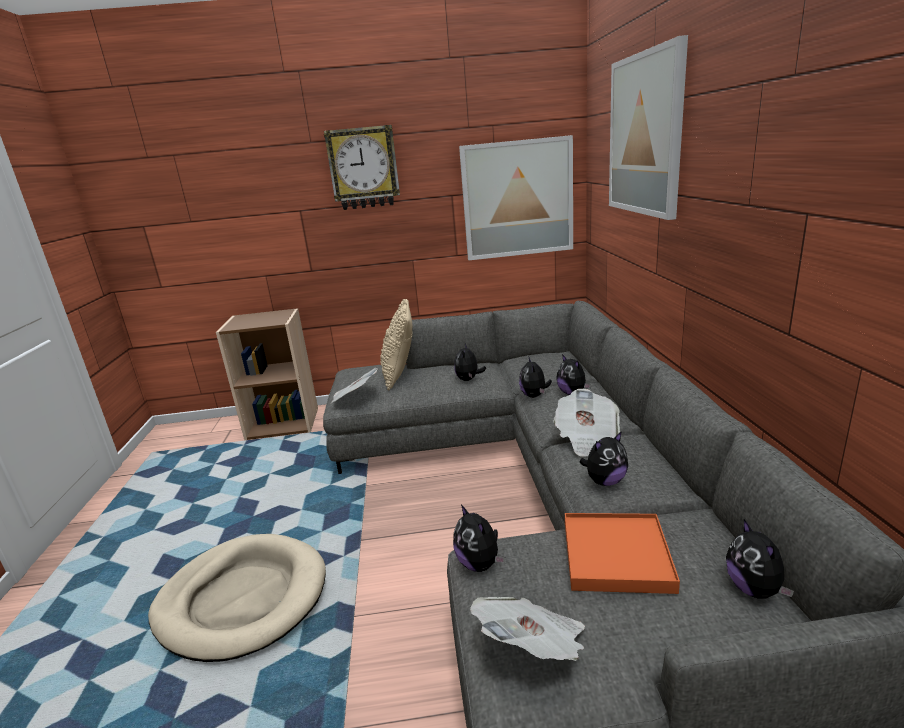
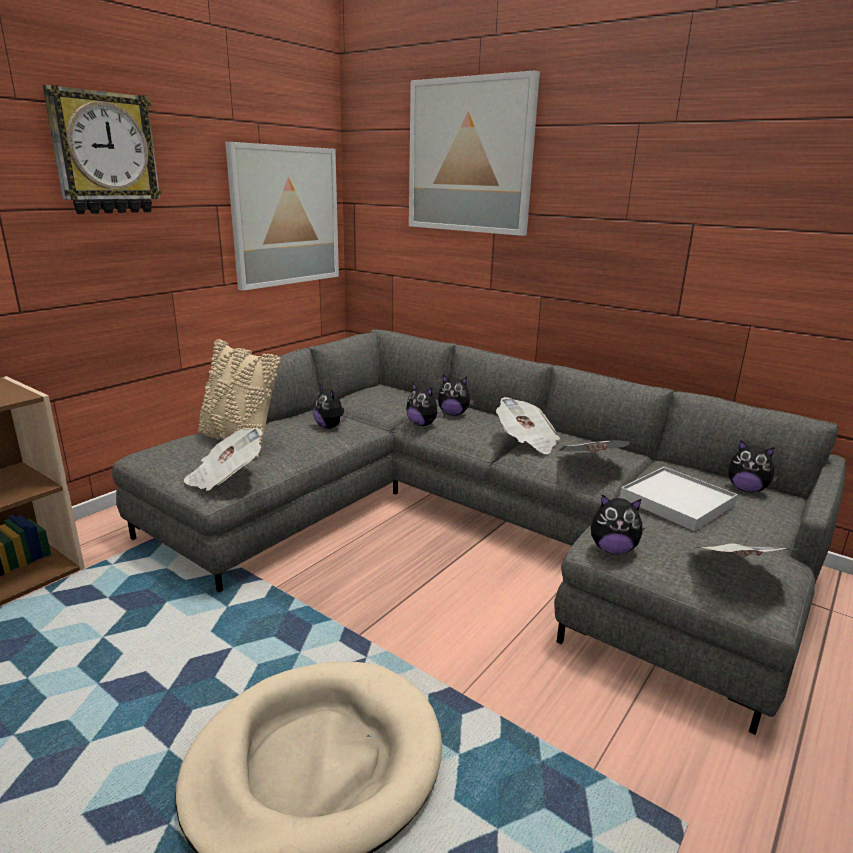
camera: 50 degrees left, 0 degrees up
(605, 481) = (590, 464): plush toy -> newspaper
(616, 556) = (677, 502): orange tray -> white tray

